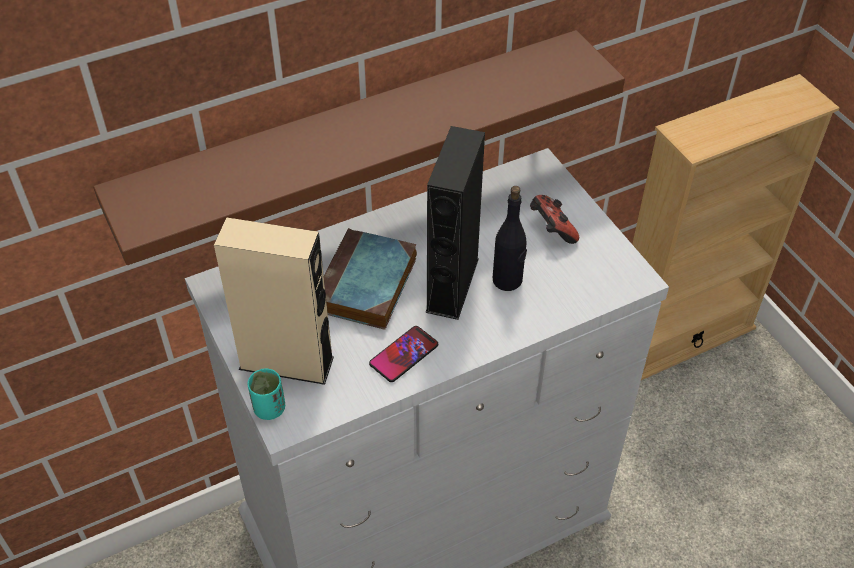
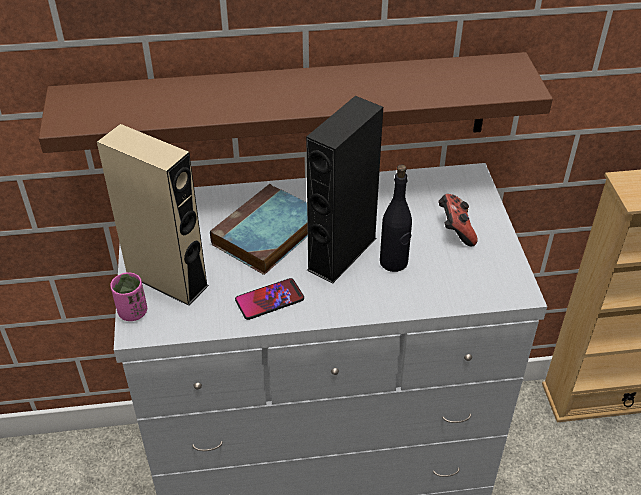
camera: 20 degrees right, 5 degrees down
(269, 408) = (132, 312): turquoise cup -> pink cup

